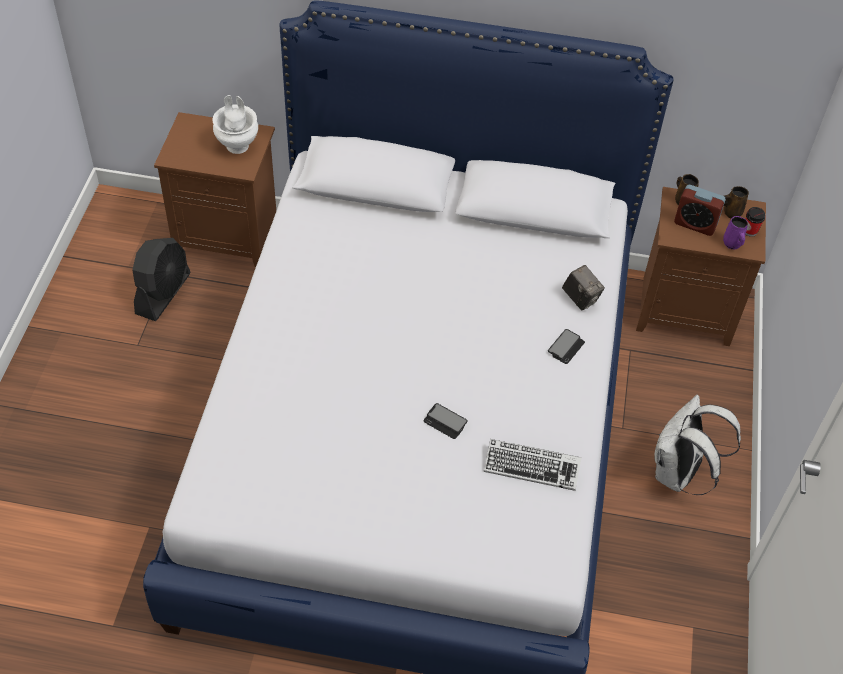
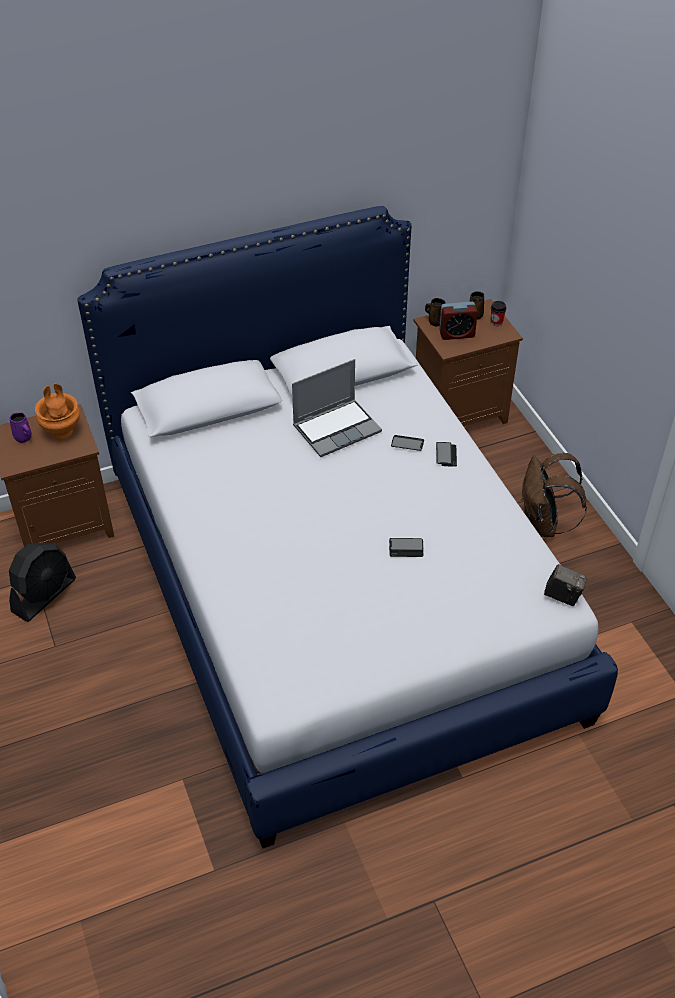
camera: 30 degrees left, 5 degrees down
(163, 293) = (44, 595): black fan -> black fan turned 45 degrees clockwise
(238, 146) = (62, 431): white vase -> orange vase
(480, 265) = (337, 428): none -> laptop
(531, 467) = (492, 547): keyboard -> none
(536, 315) = (407, 443): none -> phone
(580, 298) = (428, 417): camera -> camera (562, 596)
(679, 474) = (542, 526): white backpack -> brown backpack
(732, 244) = (492, 336): purple mug -> purple mug (23, 438)

